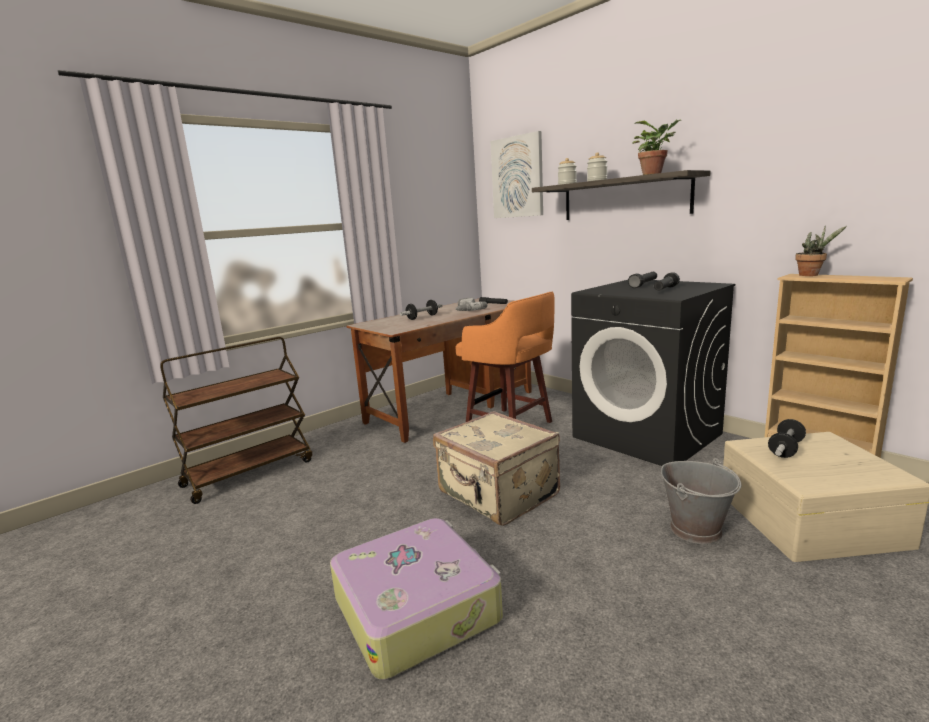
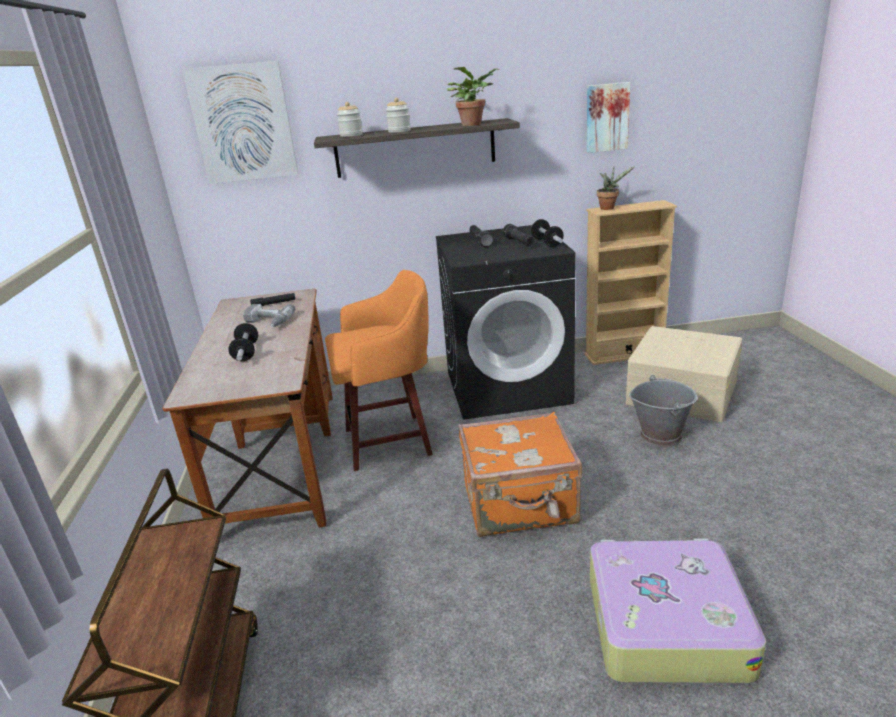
camera: 55 degrees left, 10 degrees up
(497, 495) = (520, 504): beige suitcase -> orange suitcase
(785, 449) = (663, 349): dumbbell -> dumbbell (547, 242)
(833, 168) = (606, 117): none -> picture

